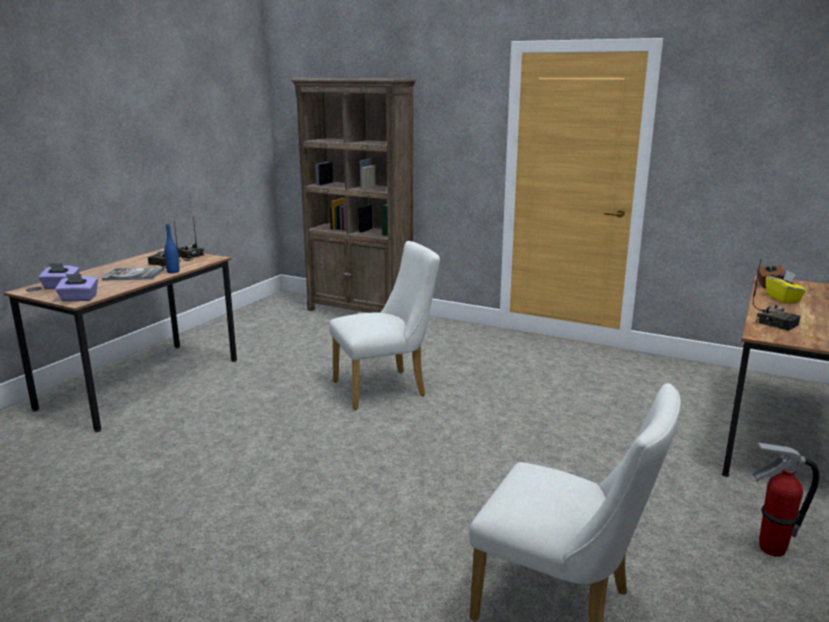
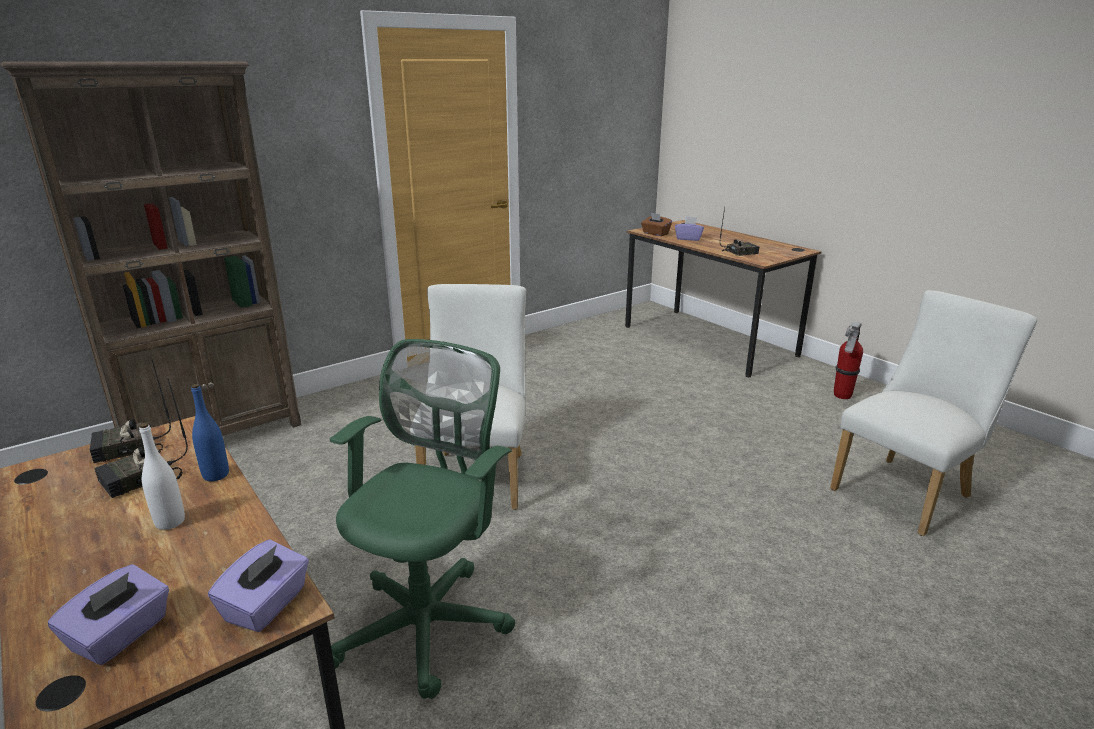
camera: 65 degrees left, 5 degrees up
(134, 275) = (170, 522): book -> white bottle
(229, 412) = (428, 622): none -> green office chair
(783, 298) = (688, 238): yellow tissue box -> purple tissue box

